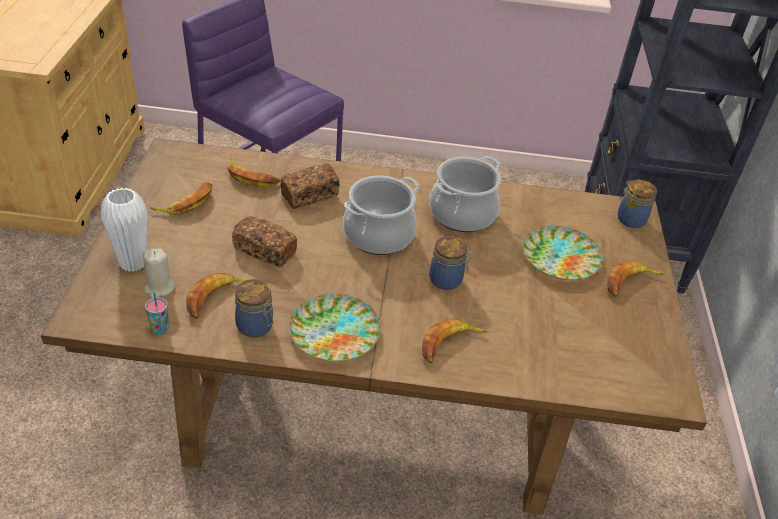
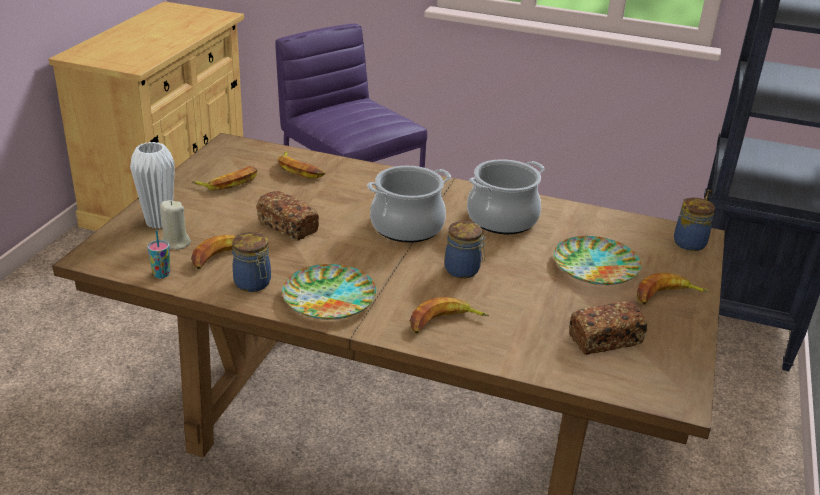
camera: 15 degrees right, 10 degrees down
(309, 195) = (350, 189): bread -> bread (605, 340)

